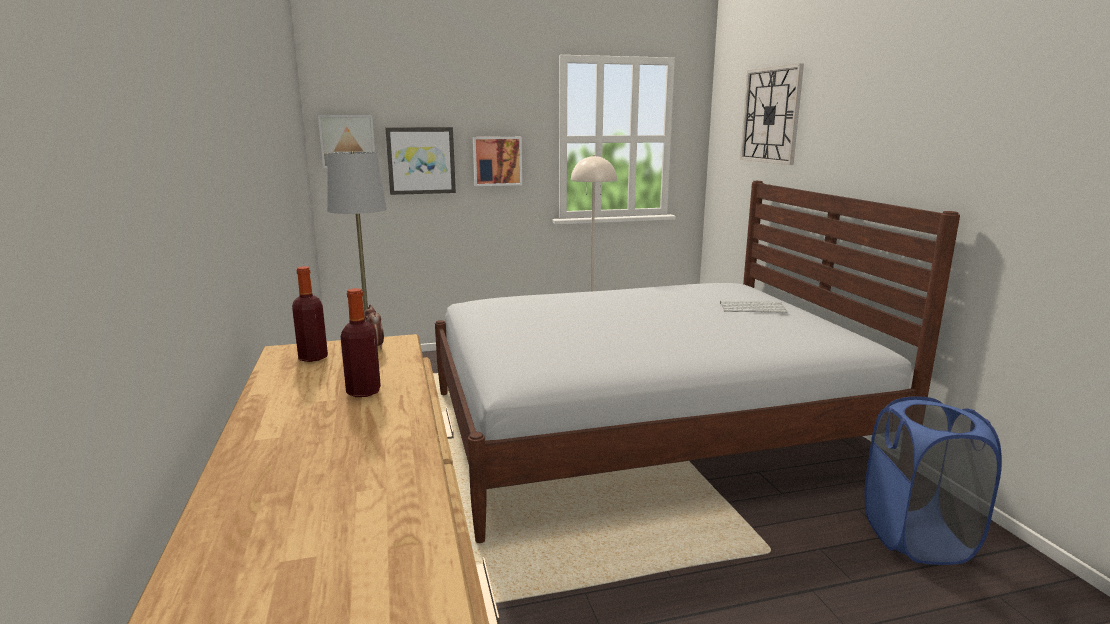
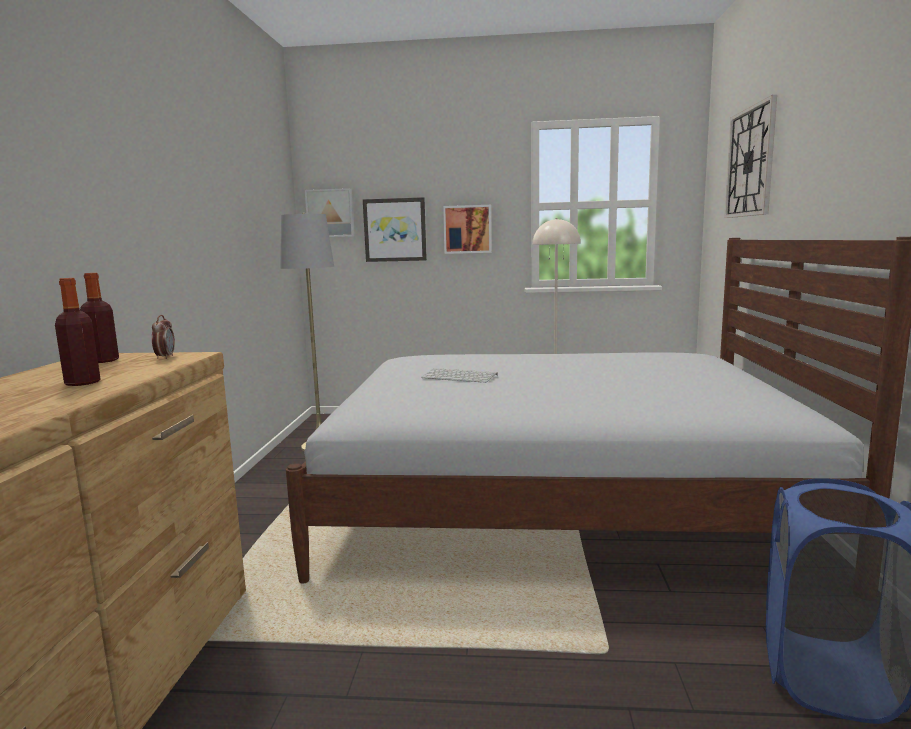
camera: 20 degrees right, 5 degrees down
(753, 307) = (689, 373): keyboard -> keyboard (460, 376)

